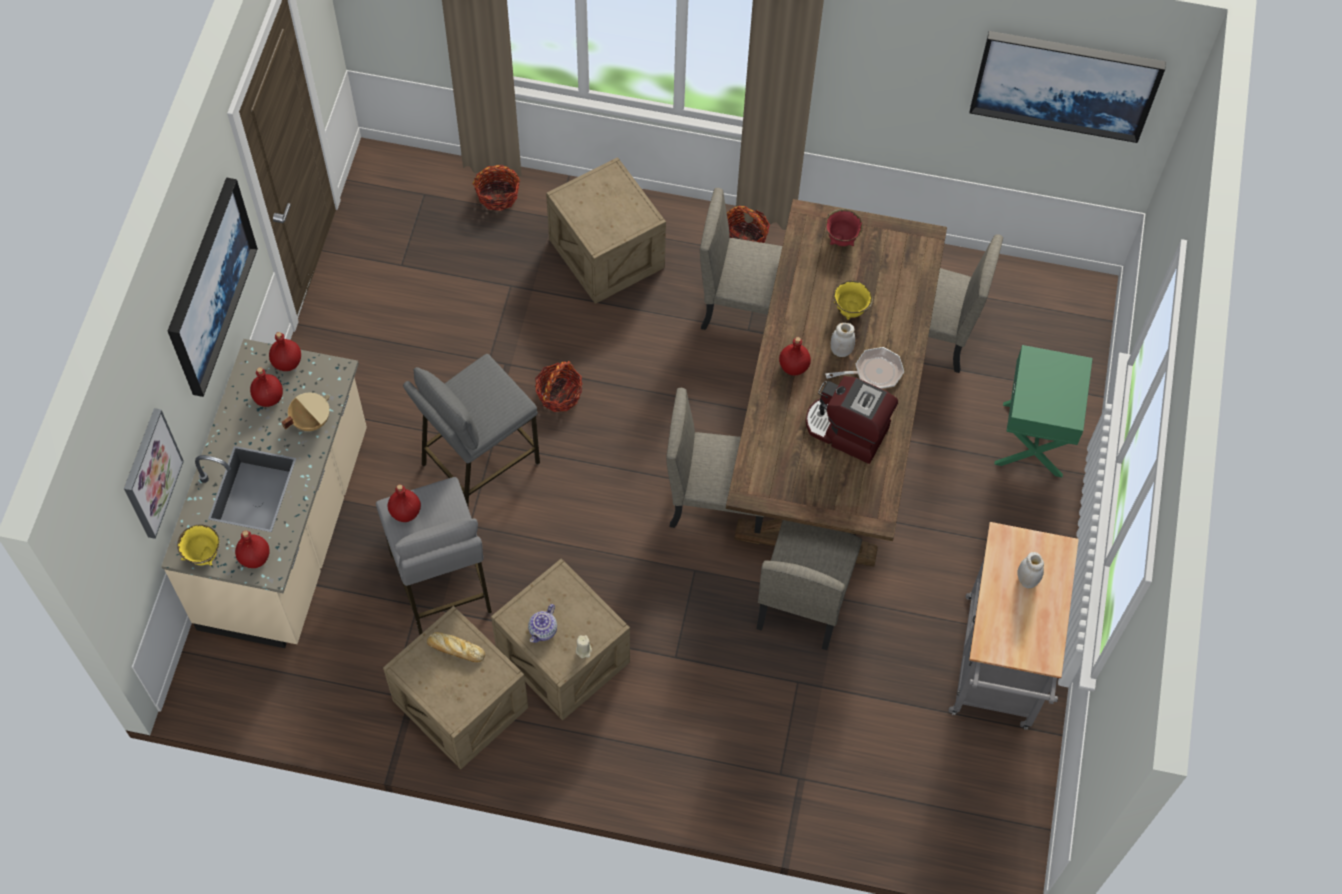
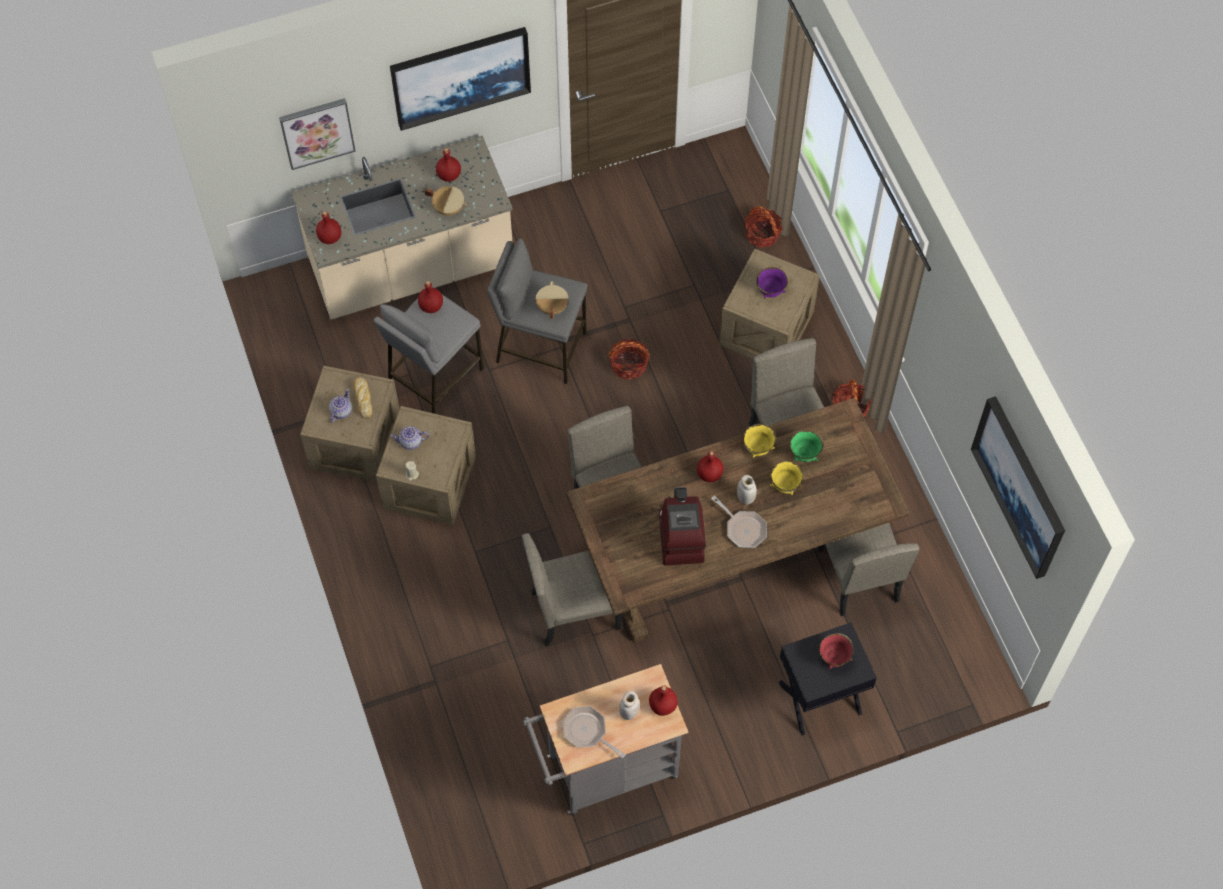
camera: 60 degrees right, 0 degrees up
(203, 555) = (313, 209): yellow bowl -> yellow bowl (757, 448)
(287, 363) = (481, 169): red bottle -> red bottle (662, 705)
(455, 680) = (341, 411): none -> teapot
(494, 399) = (551, 307): none -> beige cooking pot
(605, 207) = (770, 291): none -> purple bowl
(827, 275) = (804, 455): none -> green bowl
(841, 239) = (843, 448): red bowl -> red bowl (834, 658)
(1026, 629) = (587, 732): none -> frying pan
(1033, 439) = (820, 698): green nightstand -> black nightstand

